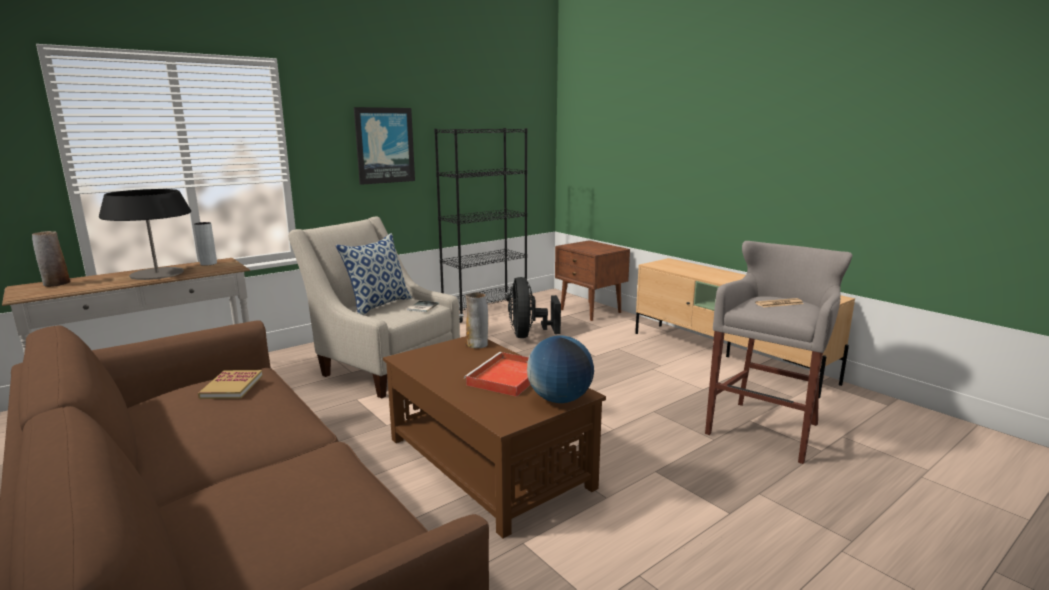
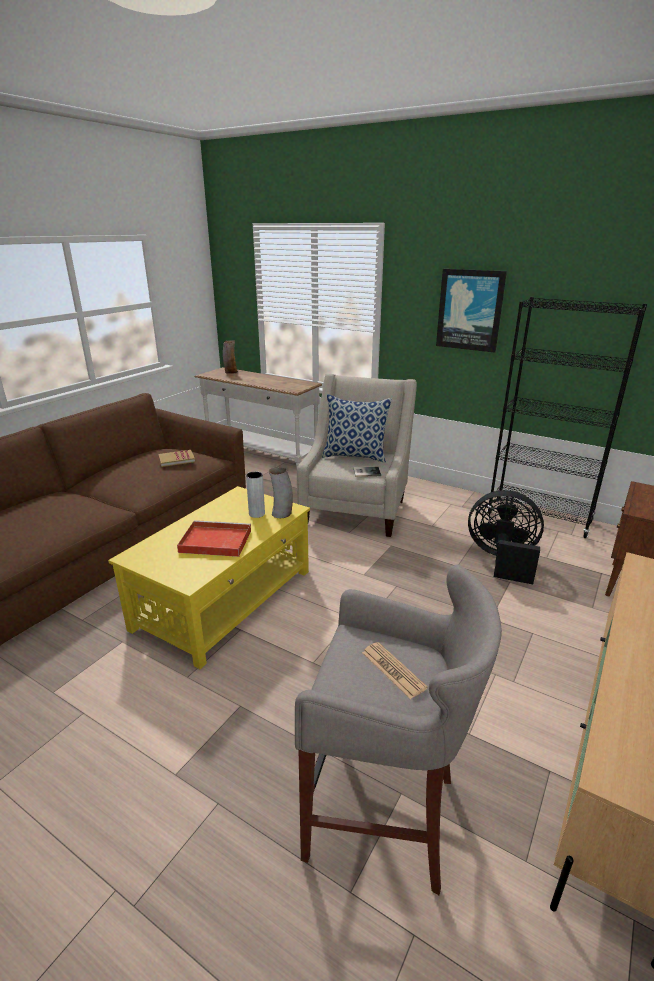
camera: 70 degrees right, 10 degrees up
(157, 273) = (265, 381): table lamp -> none
(208, 263) = (298, 383): grey vase -> grey vase (257, 514)
(487, 461) = (225, 598): brown coffee table -> yellow coffee table
(528, 335) = (502, 560): black fan -> black fan turned 45 degrees clockwise
(559, 399) = (176, 573): globe -> none

